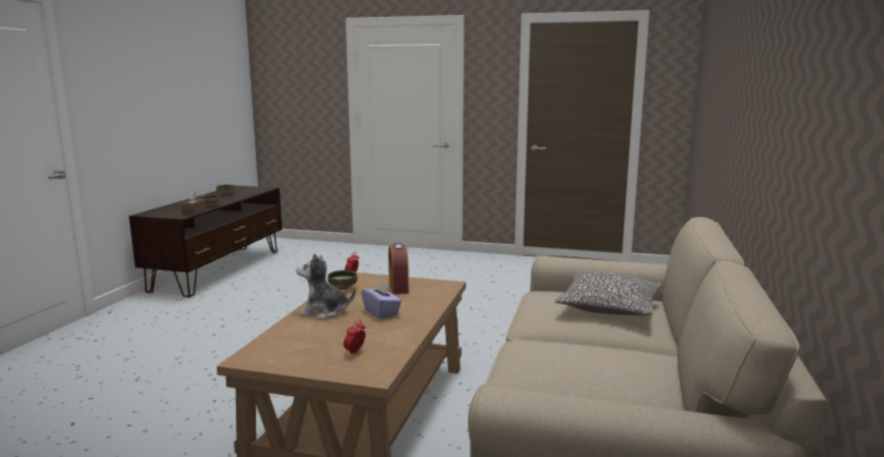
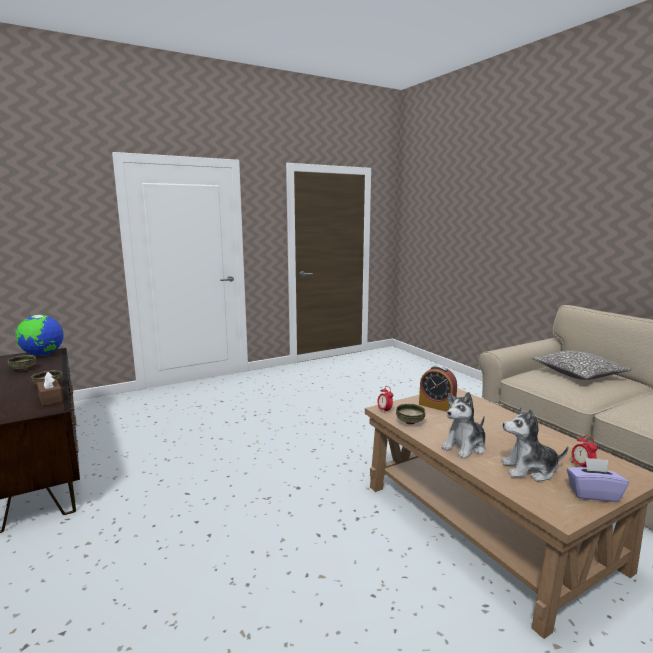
camera: 45 degrees left, 0 degrees up
(256, 189) = (42, 354): none -> globe
(314, 338) = (529, 470): none -> plush toy
(381, 312) = (491, 429): purple tissue box -> purple tissue box (593, 494)

